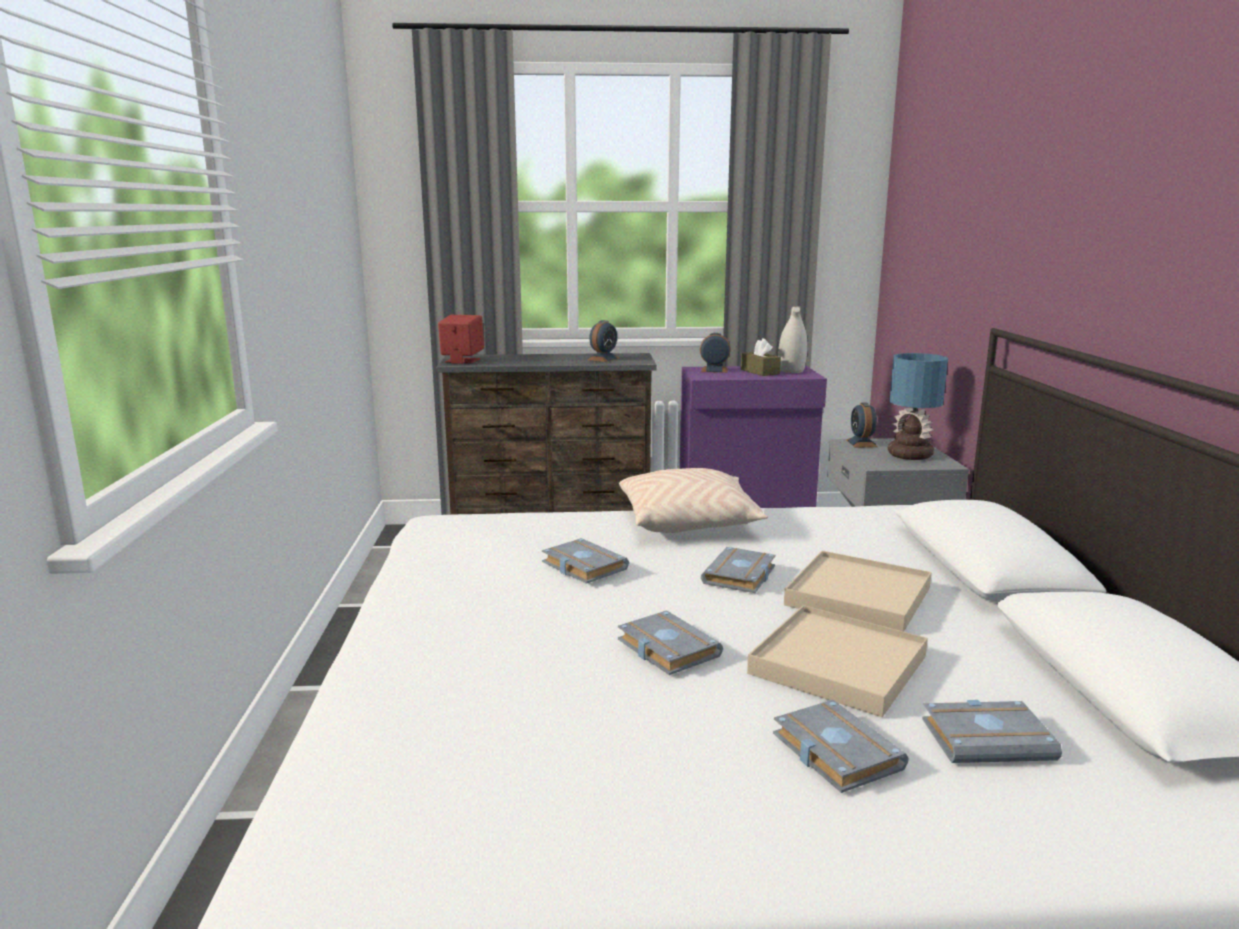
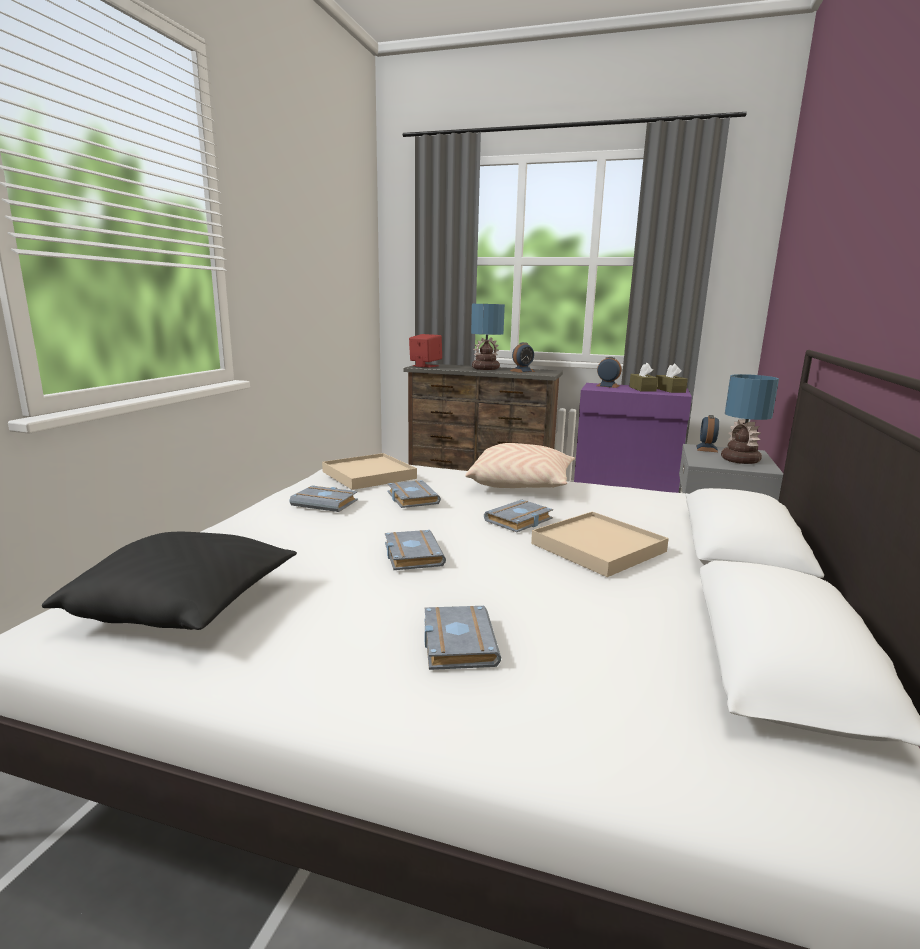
camera: 20 degrees right, 0 degrees up
(455, 786) = (185, 605): none -> black pillow
(551, 358) = (486, 368): none -> table lamp
(791, 370) = (669, 390): white vase -> brown tissue box
(838, 665) = (529, 588): beige tray -> beige tray (369, 475)
(988, 739) = (597, 662): grey book -> grey book (326, 503)

